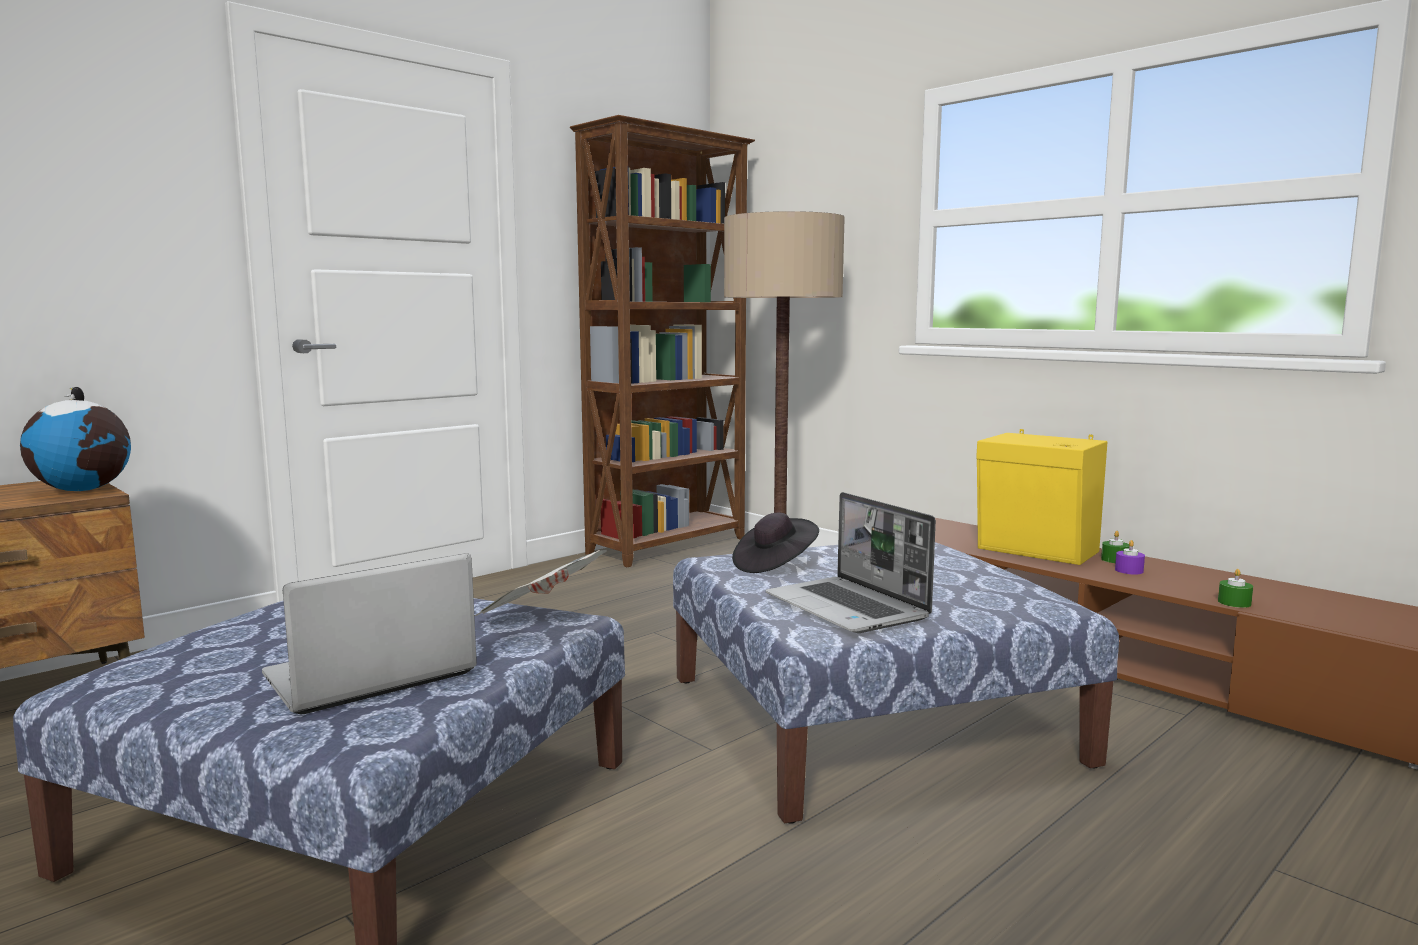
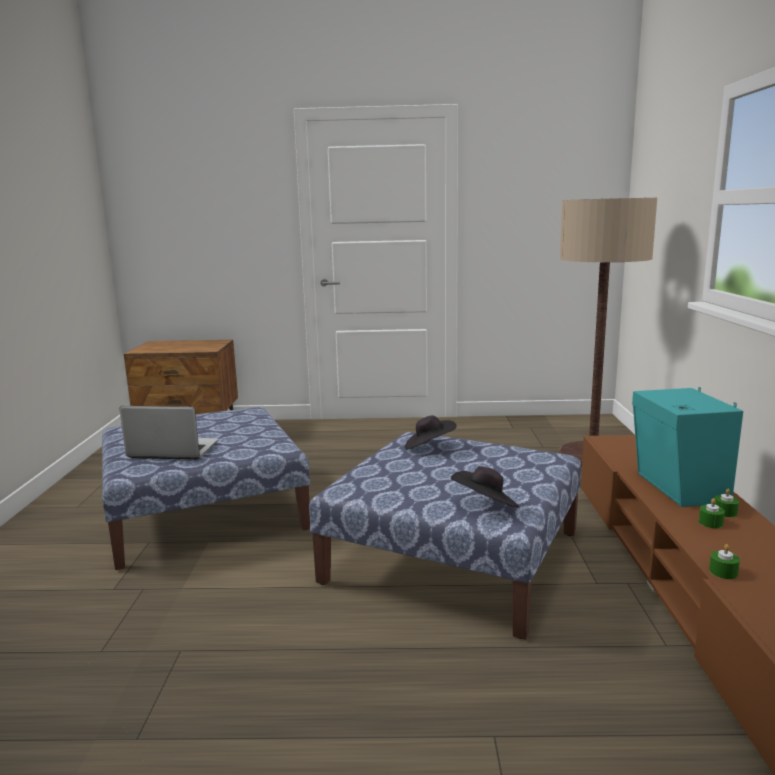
camera: 45 degrees right, 5 degrees up
(83, 490) = (210, 347): globe -> none
(541, 618) = (271, 444): newspaper -> none
(669, 546) = (555, 423): brown bookcase -> none
(848, 608) = (394, 481): laptop -> none
(1008, 600) = (485, 505): none -> black hat
(1038, 551) = (678, 488): yellow speaker -> turquoise speaker
(1129, 570) = (710, 523): purple candle -> green candle

